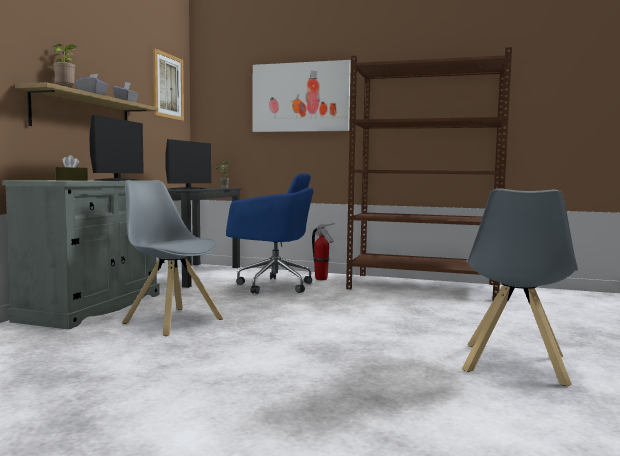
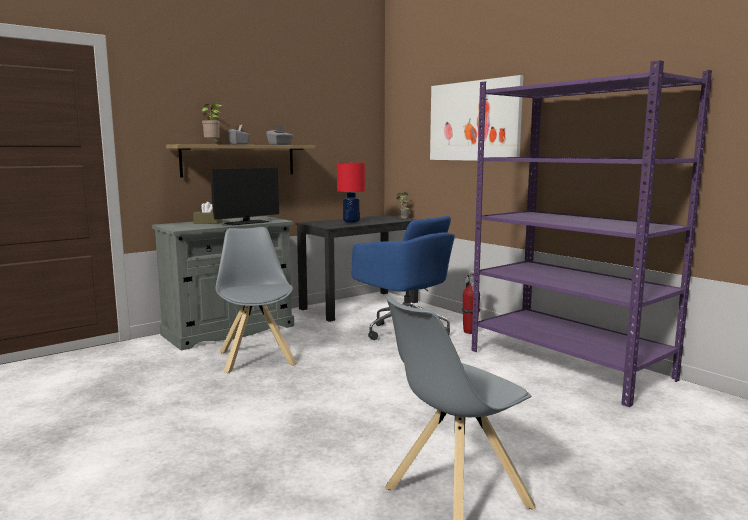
camera: 35 degrees right, 5 degrees up
(168, 86) = (350, 116): picture -> none
(188, 188) = (351, 222): monitor -> red table lamp
(422, 287) = (568, 364): brown bookcase -> purple bookcase

